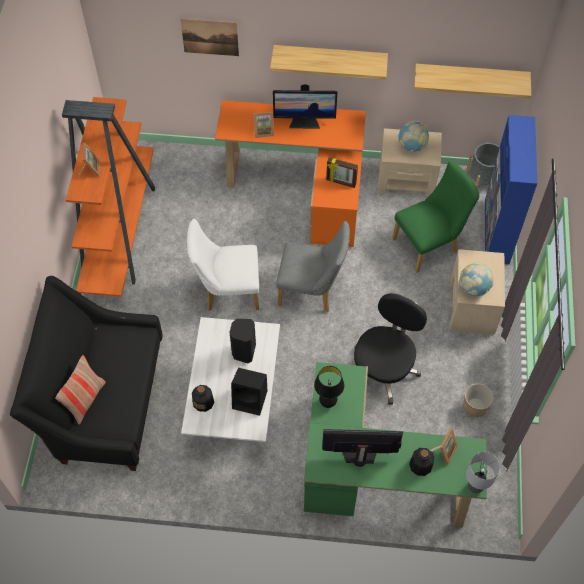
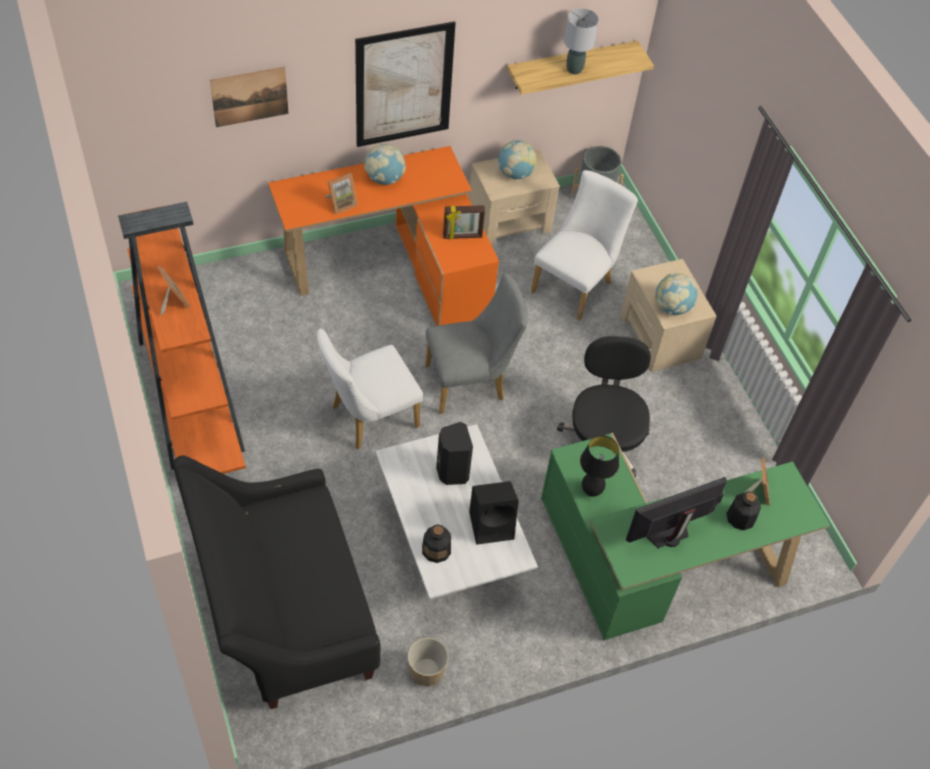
camera: 30 degrees left, 5 degrees down
(85, 400) = (283, 606): pillow -> none
(304, 122) = (385, 179): monitor -> globe
(330, 58) = (404, 85): shelf -> picture
(429, 244) = (575, 284): green chair -> white chair
(475, 406) = (724, 445): planter -> planter (426, 670)
(475, 487) = (812, 518): grey table lamp -> grey table lamp (574, 69)
(496, 231) = (641, 247): blue cabinet -> none

